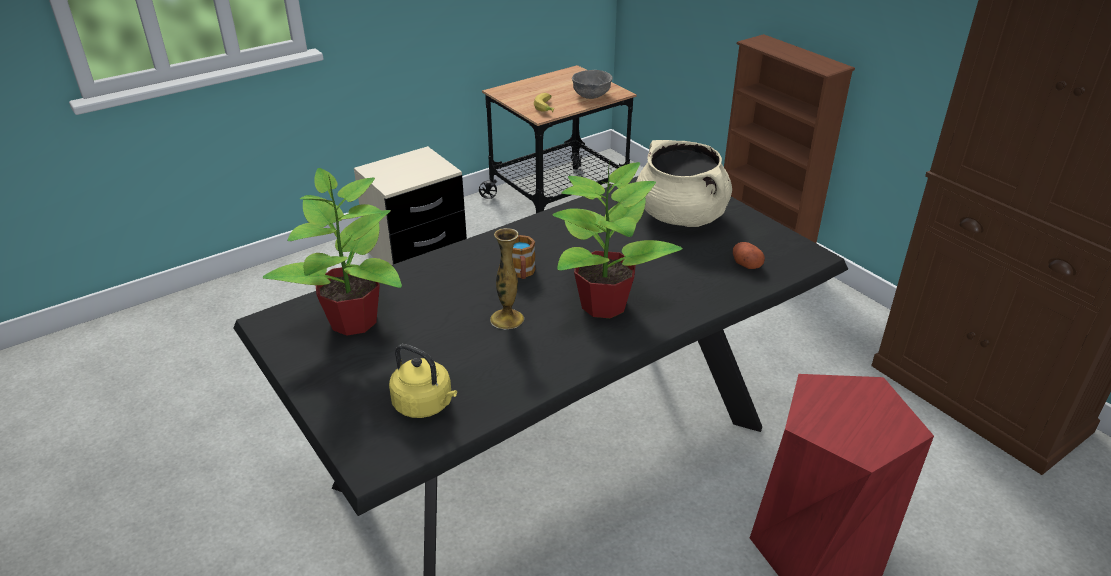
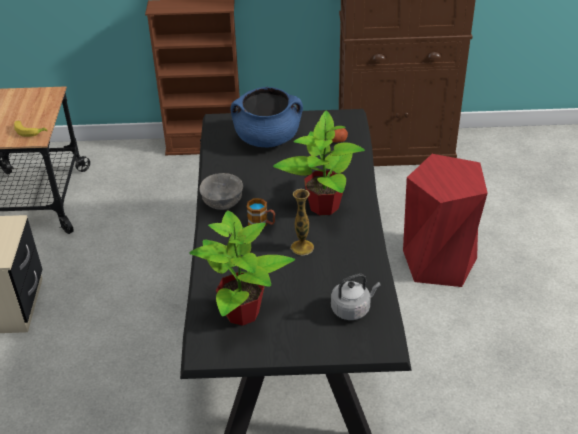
camera: 55 degrees left, 5 degrees up
(425, 405) = (352, 309): yellow kettle -> grey kettle
(592, 95) = (40, 104): grey bowl -> grey bowl (223, 202)
(681, 216) = (267, 138): beige cooking pot -> blue cooking pot

